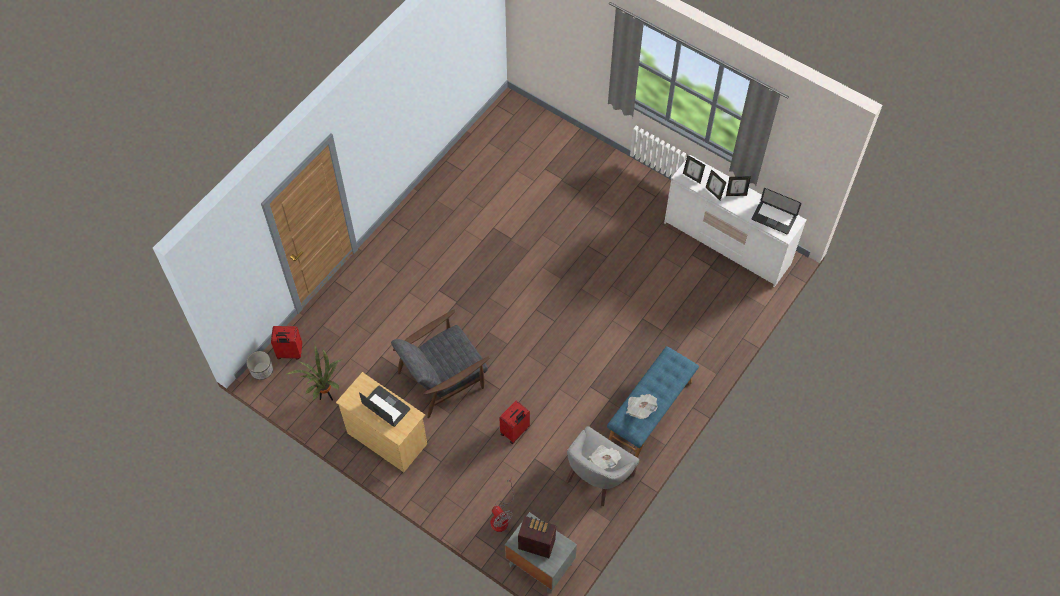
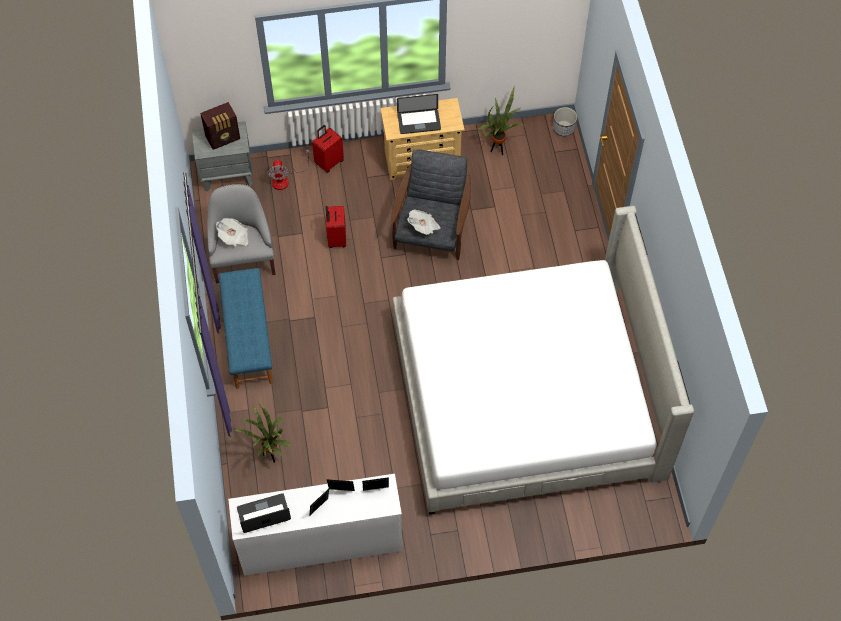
camera: 135 degrees right, 0 degrees up
(289, 353) = (560, 154): red suitcase -> red suitcase (329, 162)
(501, 516) = (285, 179): fan -> fan turned 105 degrees counterclockwise
(511, 220) = (526, 397): none -> bed
(640, 409) = (243, 296): newspaper -> newspaper (424, 227)
(709, 319) = (271, 456): none -> potted plant

